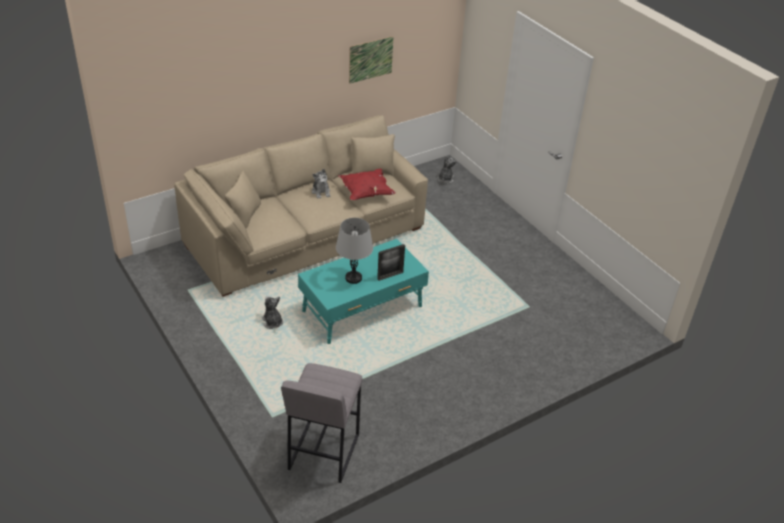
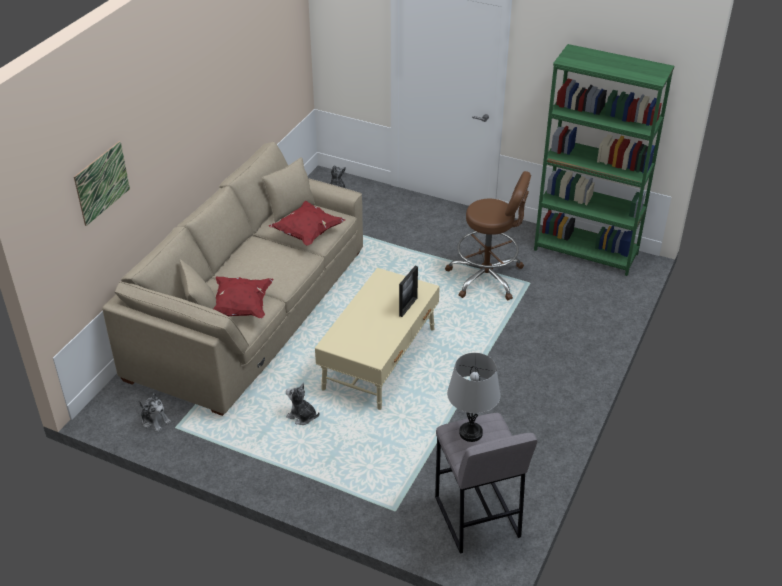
camera: 30 degrees left, 0 degrees up
(270, 223) = (241, 307): none -> red pillow
(321, 192) = (260, 251): plush toy -> plush toy (155, 421)
(353, 278) = (375, 326): grey table lamp -> grey table lamp (470, 433)
(363, 308) = (380, 358): turquoise coffee table -> beige coffee table
(370, 59) = (244, 81): picture -> picture (102, 183)
(499, 288) = (487, 278): none -> brown stool
(600, 304) = (586, 252): none -> green bookcase

